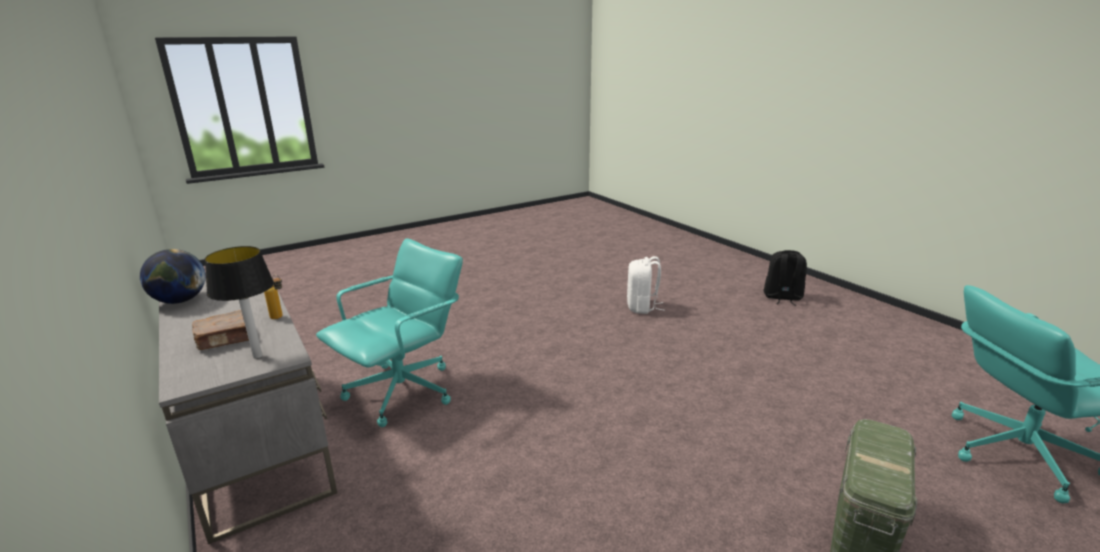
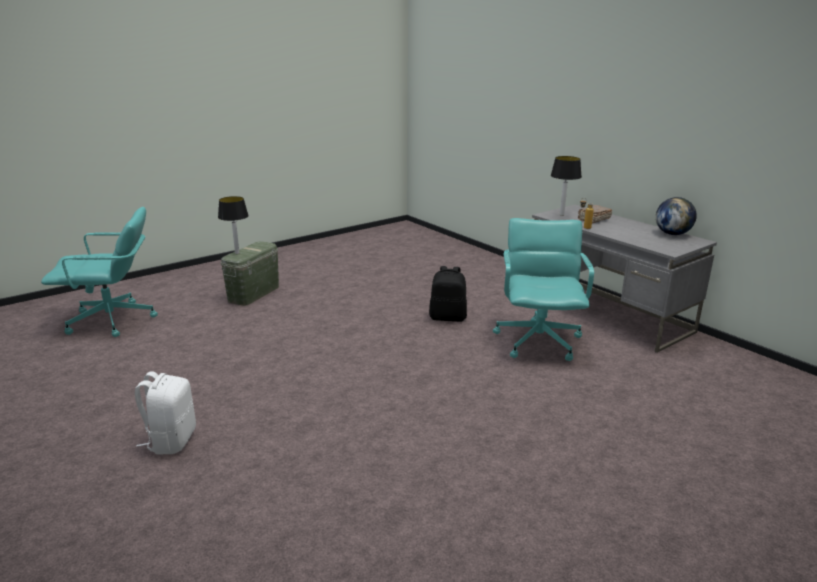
camera: 175 degrees right, 0 degrees up
(403, 392) = (539, 341): turquoise office chair -> turquoise office chair turned 150 degrees clockwise
(642, 307) = (309, 445): white backpack -> white backpack (171, 440)
(782, 297) = (81, 474): black backpack -> black backpack (448, 317)
(896, 445) = (237, 253): none -> table lamp

